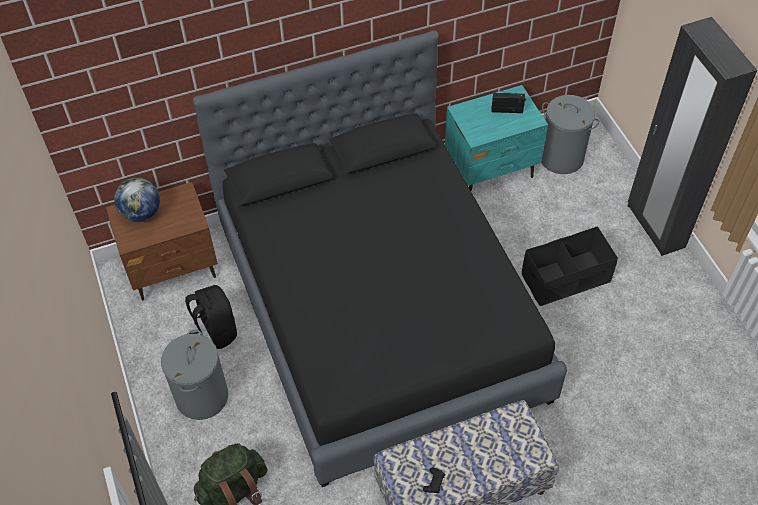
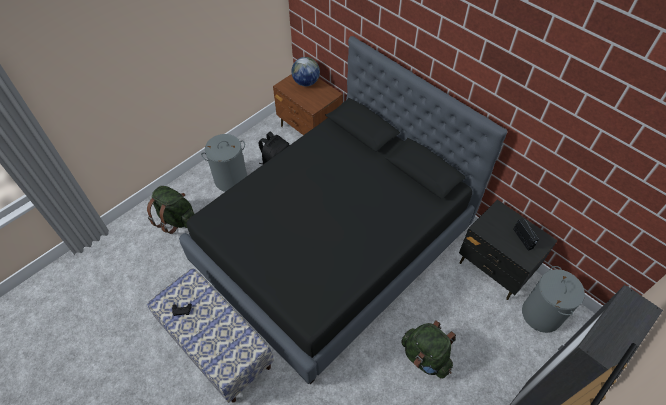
camera: 65 degrees right, 0 degrees up
(491, 170) = (494, 268): turquoise nightstand -> black nightstand
(566, 278) = (425, 357): black storage box -> green backpack

